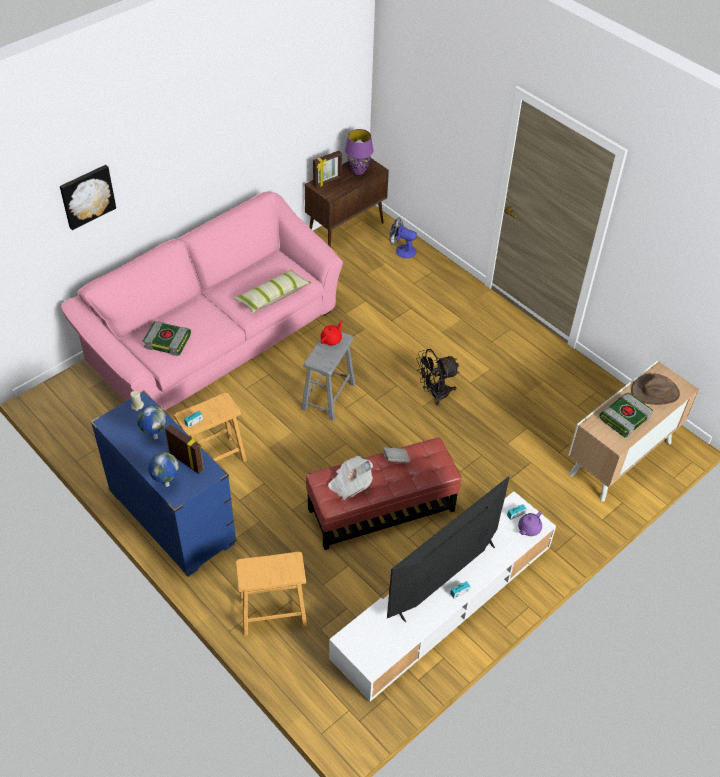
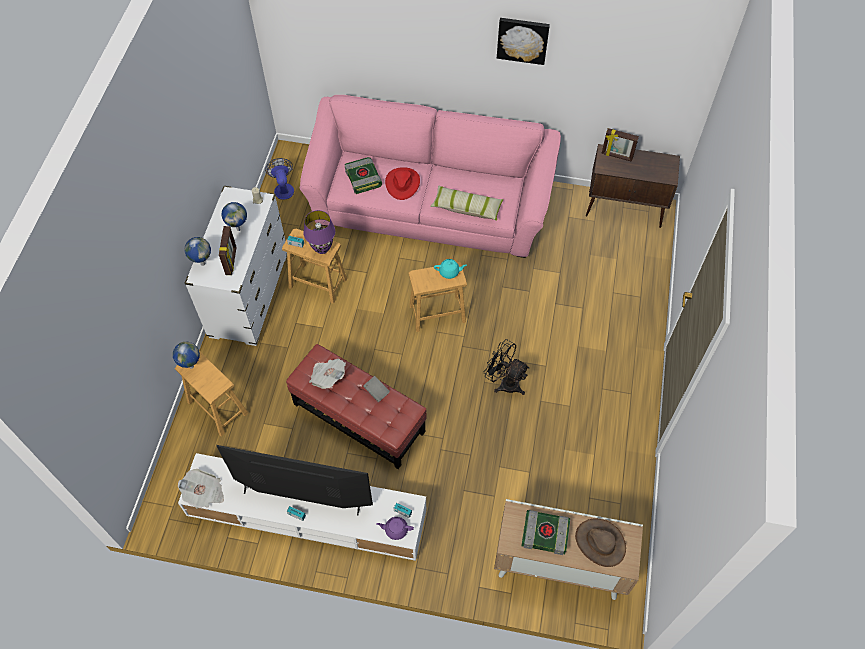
camera: 55 degrees right, 10 degrees up
(87, 196) = (365, 28): picture -> picture (522, 39)
(172, 518) = (249, 295): blue dresser -> white dresser
(202, 320) = (402, 183): none -> red hat
(251, 574) = (191, 366): none -> globe
(328, 396) = (437, 313): grey stool -> brown stool
(331, 339) = (449, 272): red teapot -> turquoise teapot
(358, 171) = (652, 167): purple table lamp -> purple table lamp (322, 249)
(379, 654) = (204, 493): none -> newspaper
(402, 250) = (642, 260): fan -> fan (283, 188)

